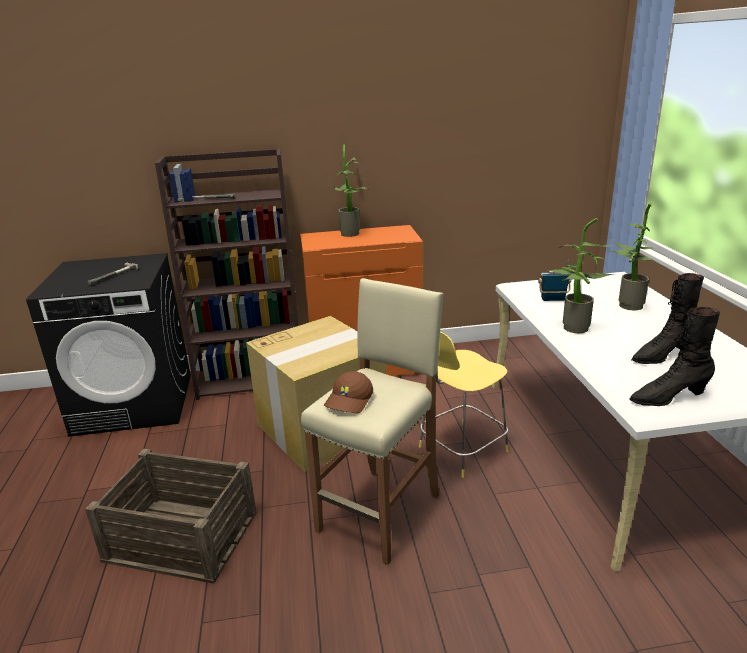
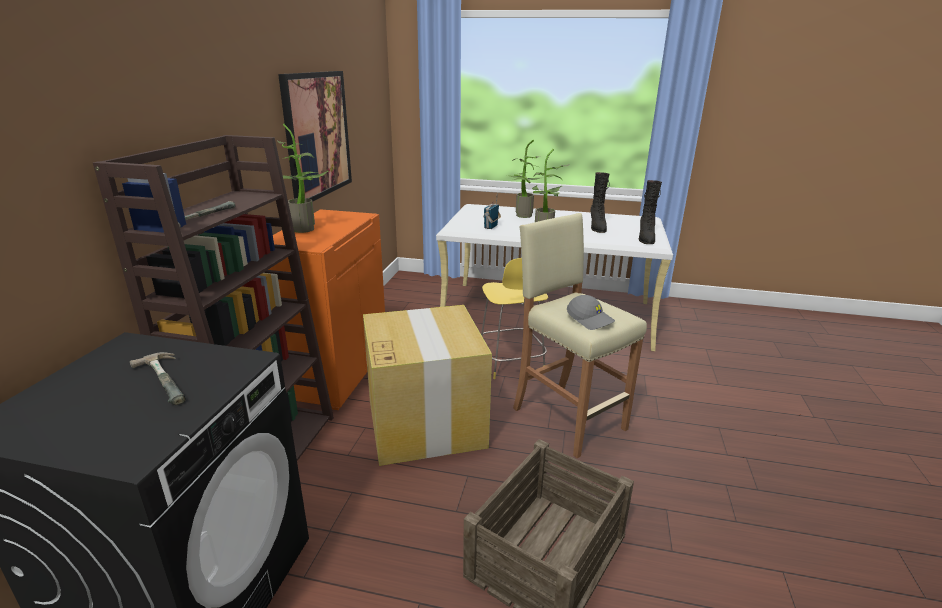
camera: 70 degrees left, 0 degrees up
(350, 401) = (590, 319): brown cap -> grey cap
(423, 157) = (317, 135): none -> picture

